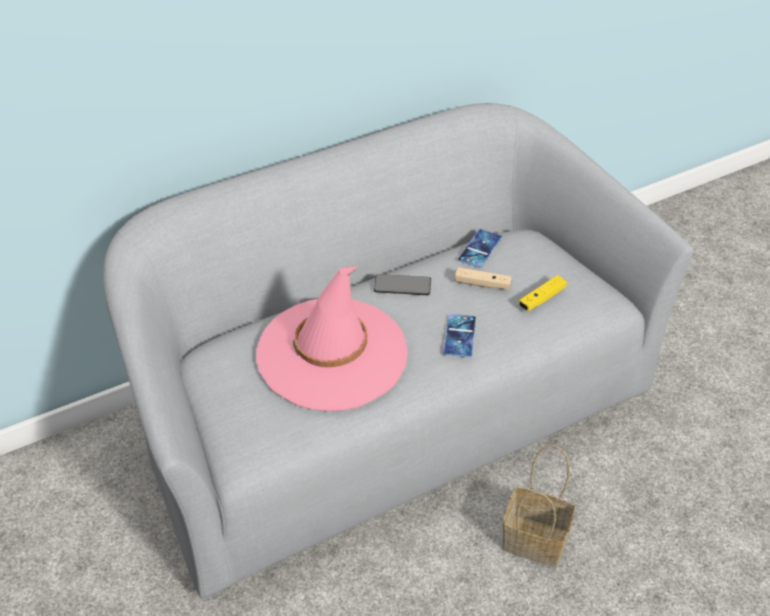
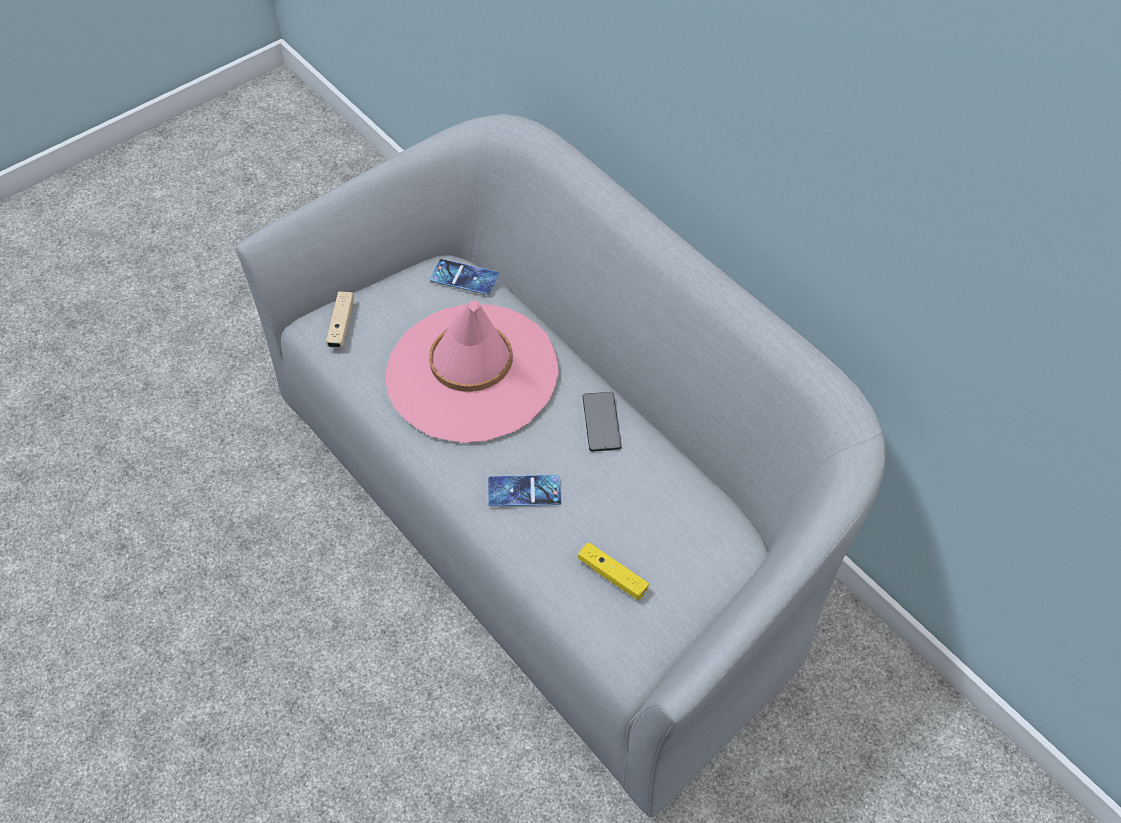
camera: 80 degrees right, 10 degrees up
(480, 249) = (694, 496): phone -> phone (464, 277)
(482, 284) = (625, 506): beige game controller -> beige game controller (341, 325)
(537, 540) = (395, 695): basket -> none

